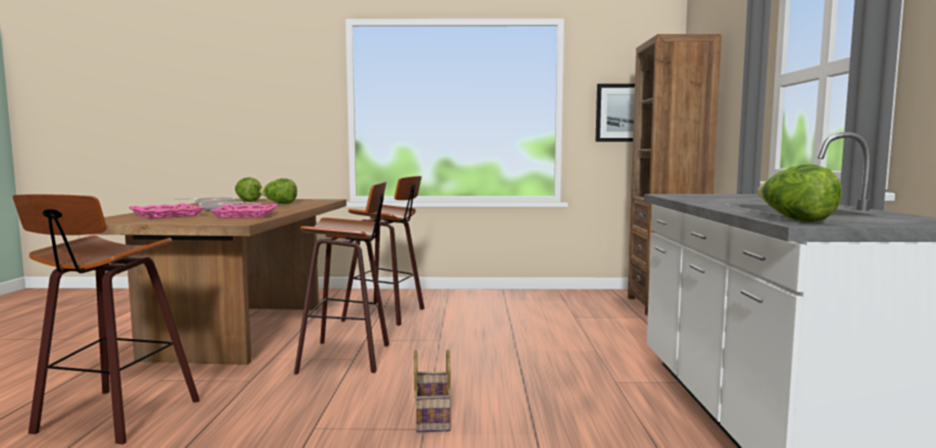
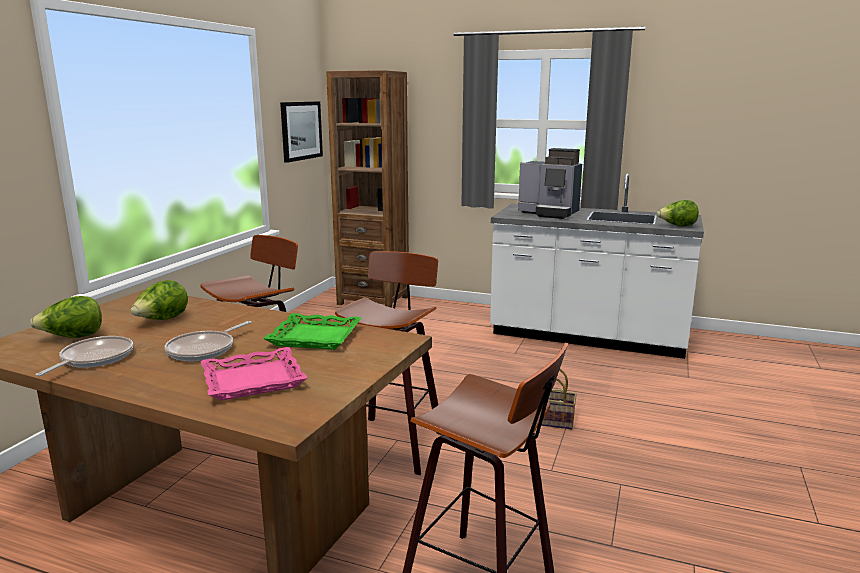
camera: 70 degrees left, 10 degrees up
(246, 215) = (315, 337): pink tray -> green tray
(727, 199) = (550, 213): none -> coffee machine

